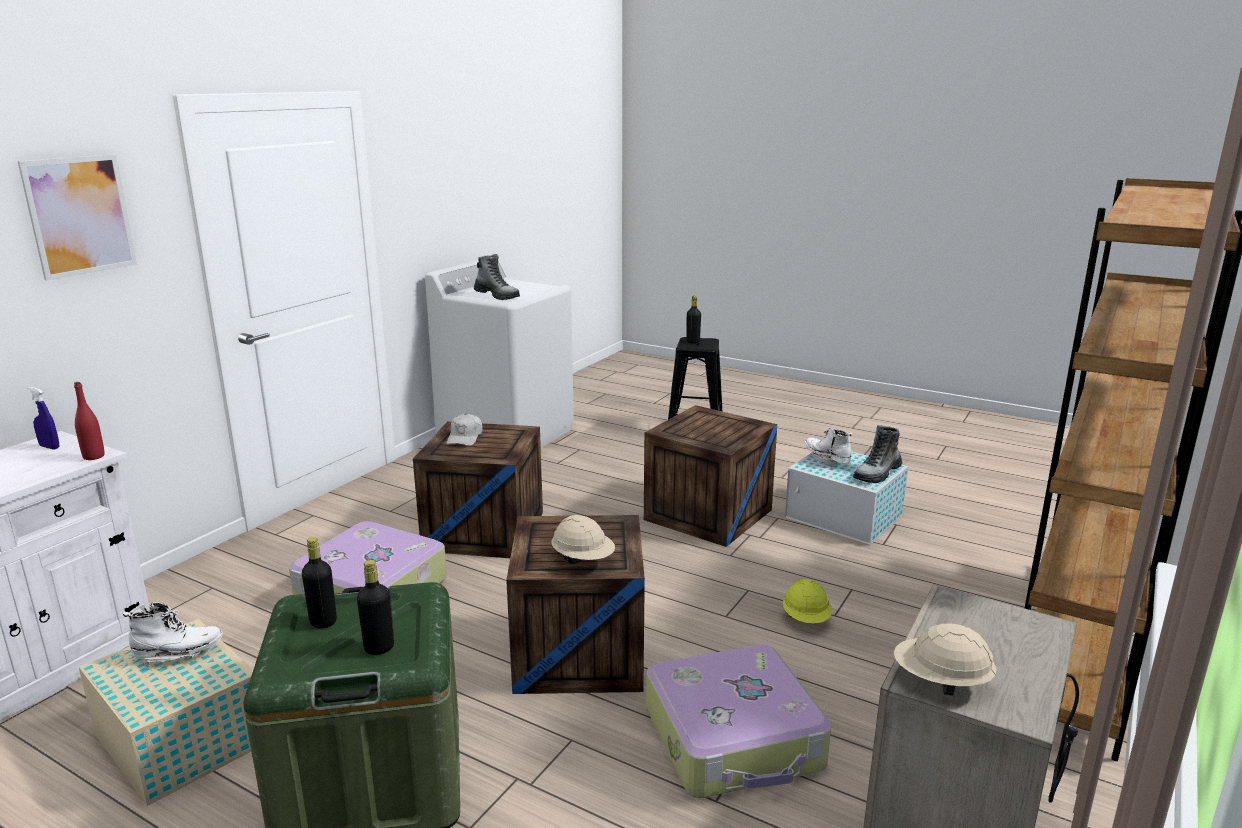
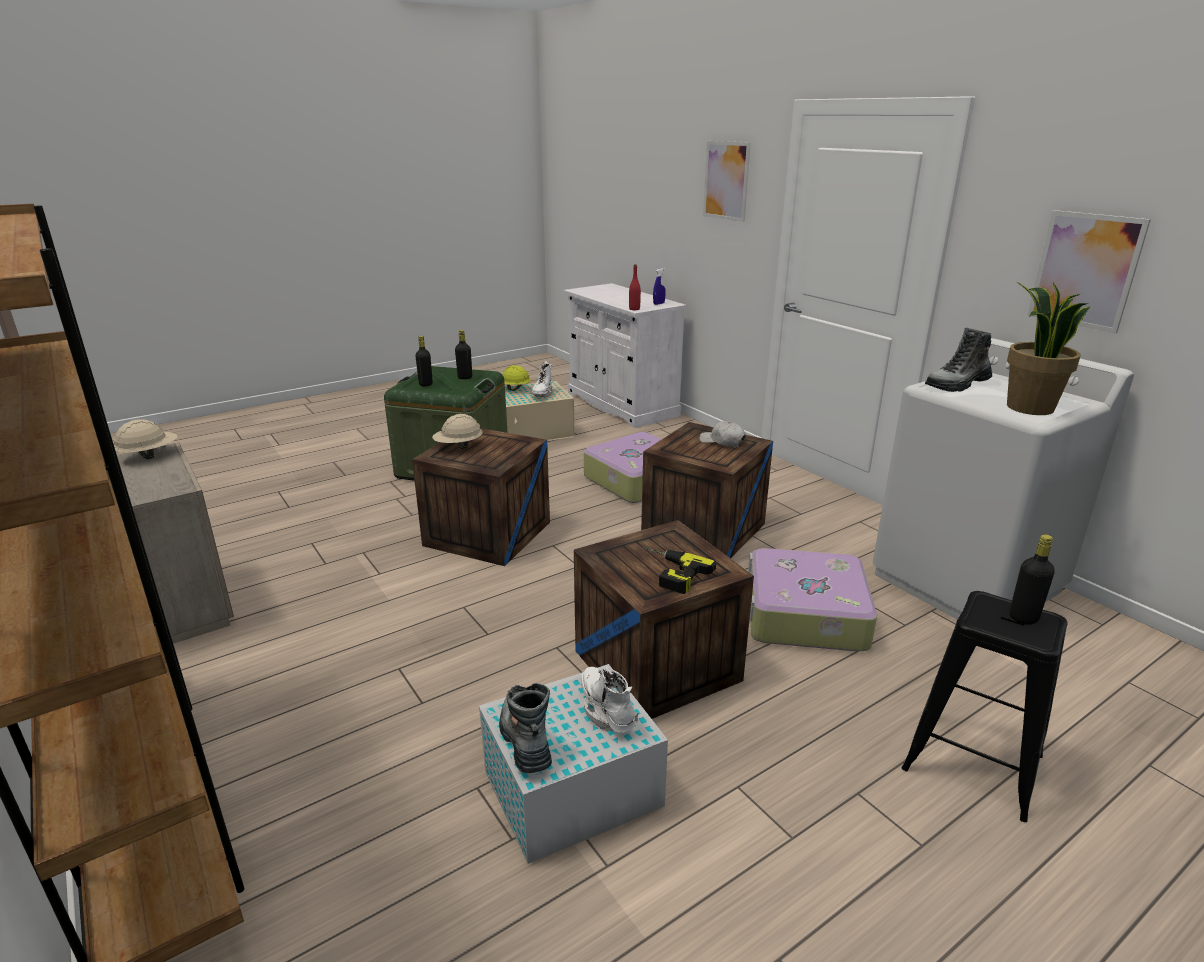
camera: 115 degrees right, 5 degrees up
(452, 206) = (1085, 270): none -> picture
(534, 286) = (1029, 408): none -> potted plant
(722, 424) = (668, 573): none -> power drill
(735, 739) = (341, 563): suitcase -> suitcase (803, 615)
(806, 619) = (412, 648): yellow hard hat -> yellow hard hat (513, 389)
(827, 460) = (607, 711): white boot -> white boot turned 105 degrees counterclockwise

